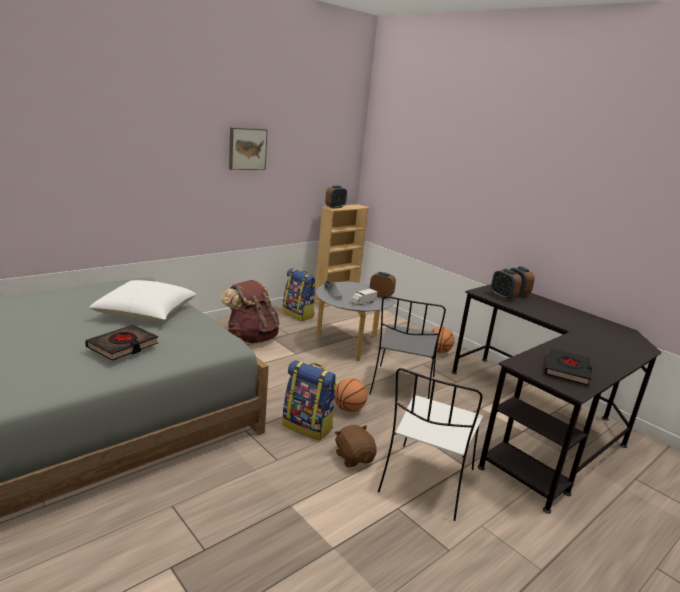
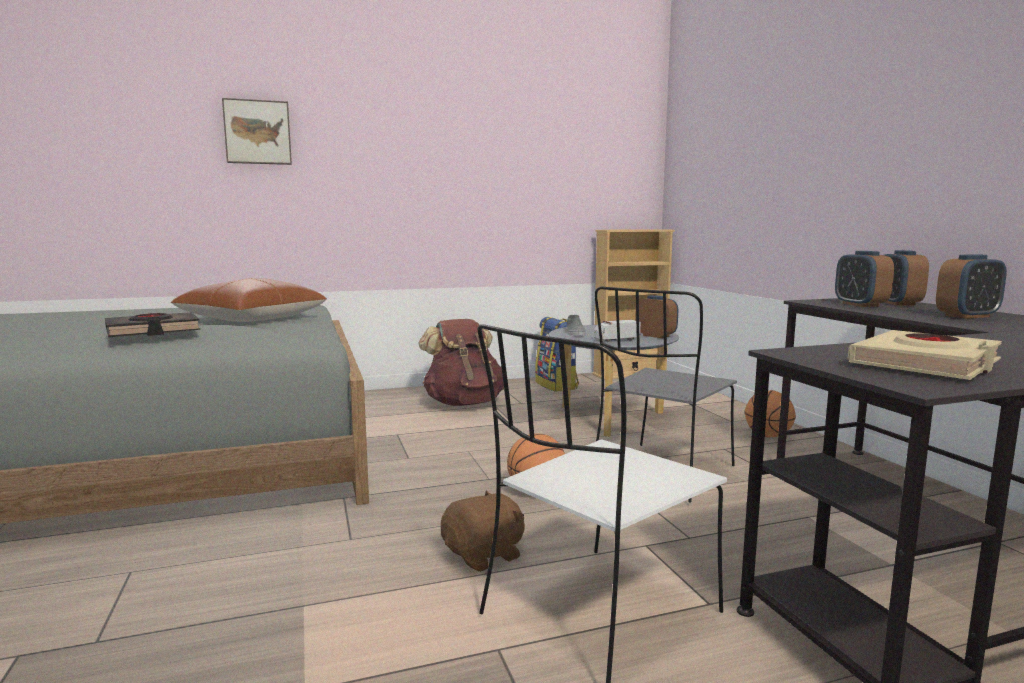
camera: 25 degrees right, 10 degrees down
(146, 312) = (252, 319): white pillow -> brown pillow
(247, 148) = (471, 143): picture -> picture (258, 132)
(308, 426) = (445, 504): backpack -> none
(335, 207) = (616, 229): alarm clock -> alarm clock (967, 316)
(354, 457) = (484, 555): brown plush toy -> brown plush toy turned 60 degrees clockwise
(566, 370) = (925, 364): black book -> beige book

